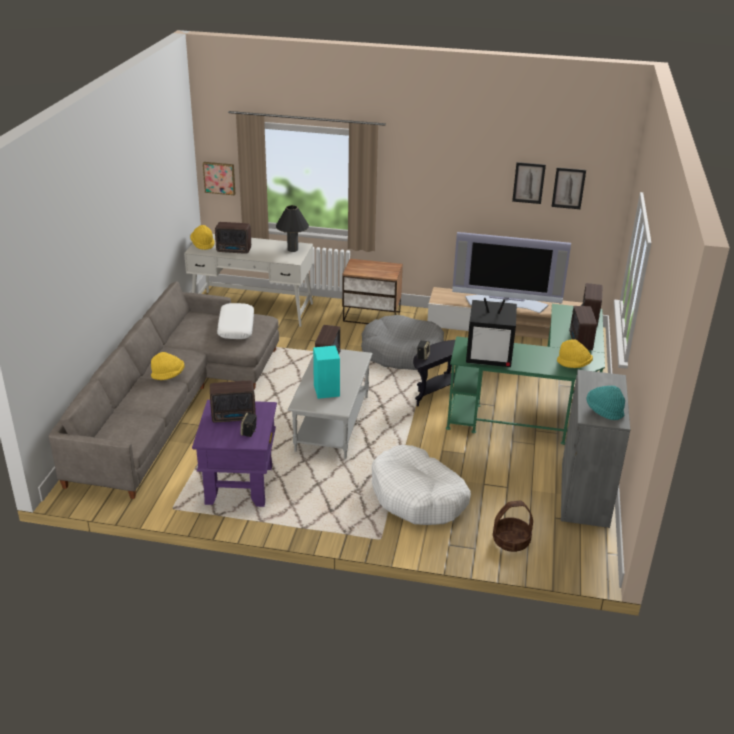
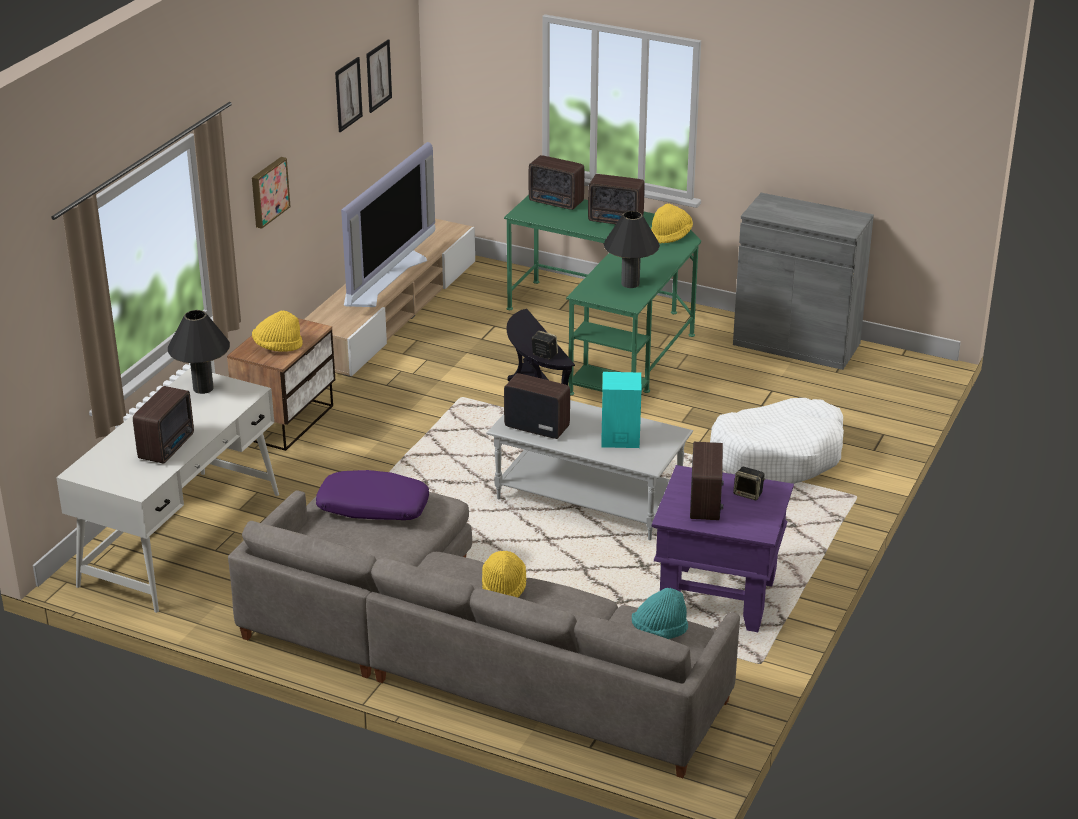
camera: 75 degrees left, 0 degrees up
(203, 244) = (116, 478): yellow hat -> yellow hat (277, 346)
(219, 177) = (35, 359): picture -> picture (268, 191)
(236, 327) = (372, 507): white pillow -> purple pillow
(402, 353) = (417, 411): grey dog bed -> none
(489, 356) = (630, 283): television -> black table lamp
(511, 541) = (873, 408): basket -> none
(604, 411) = (834, 219): turquoise hat -> turquoise hat (659, 631)

